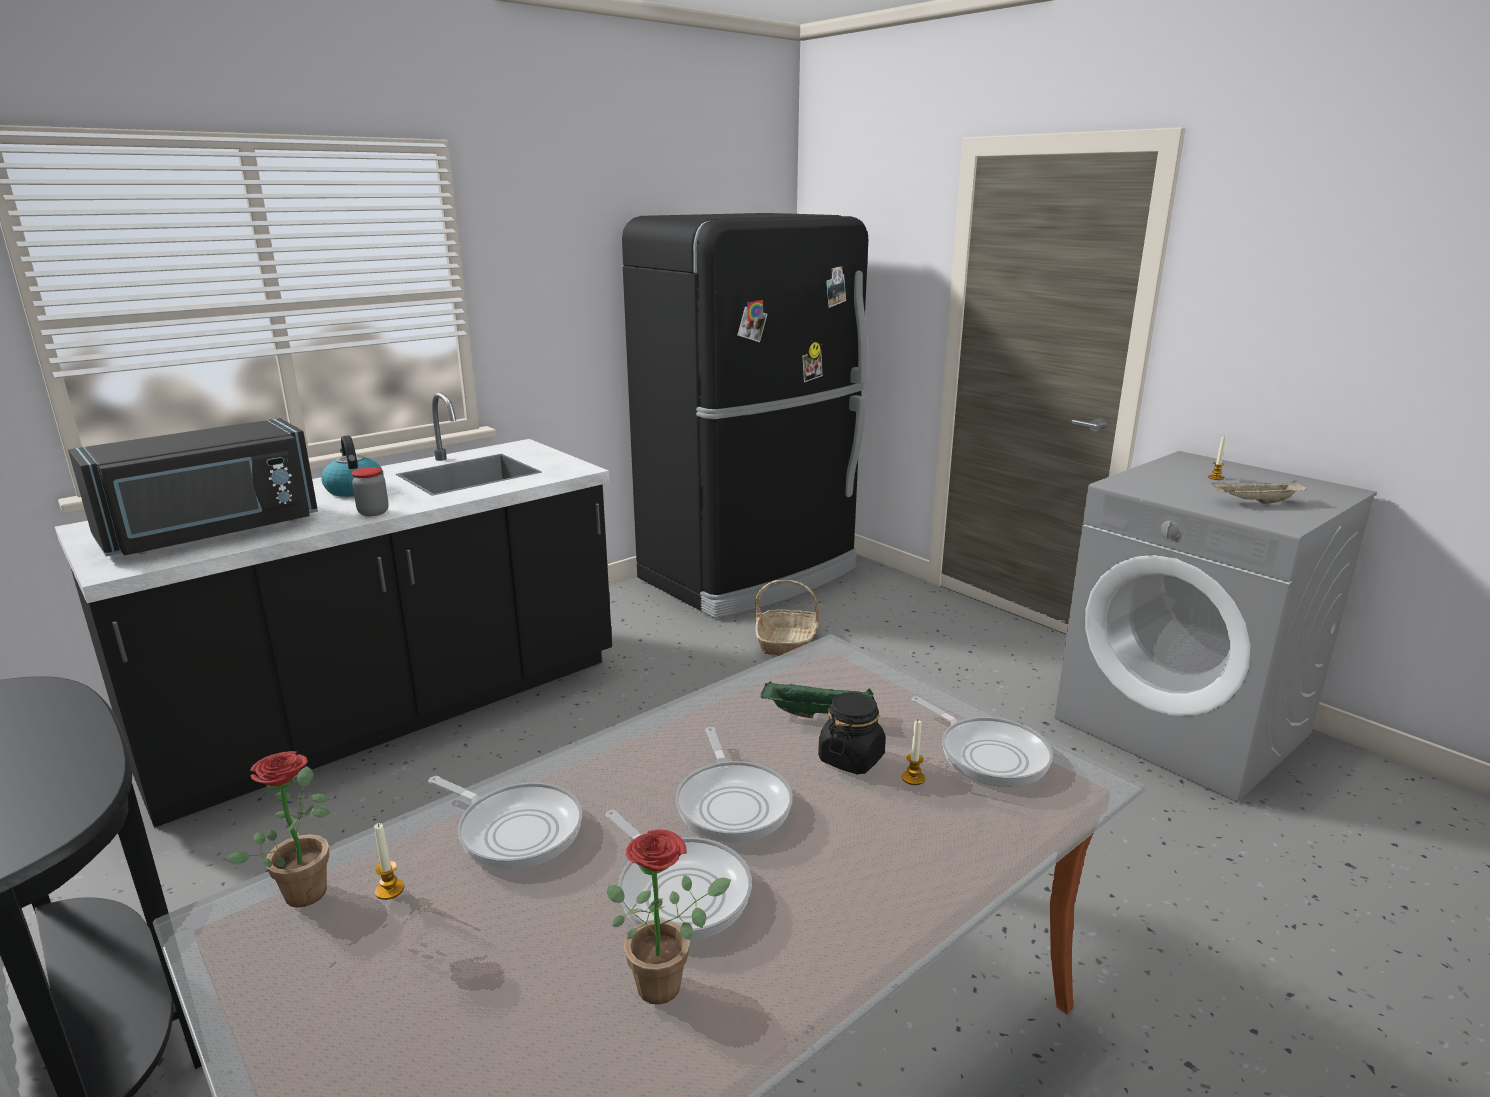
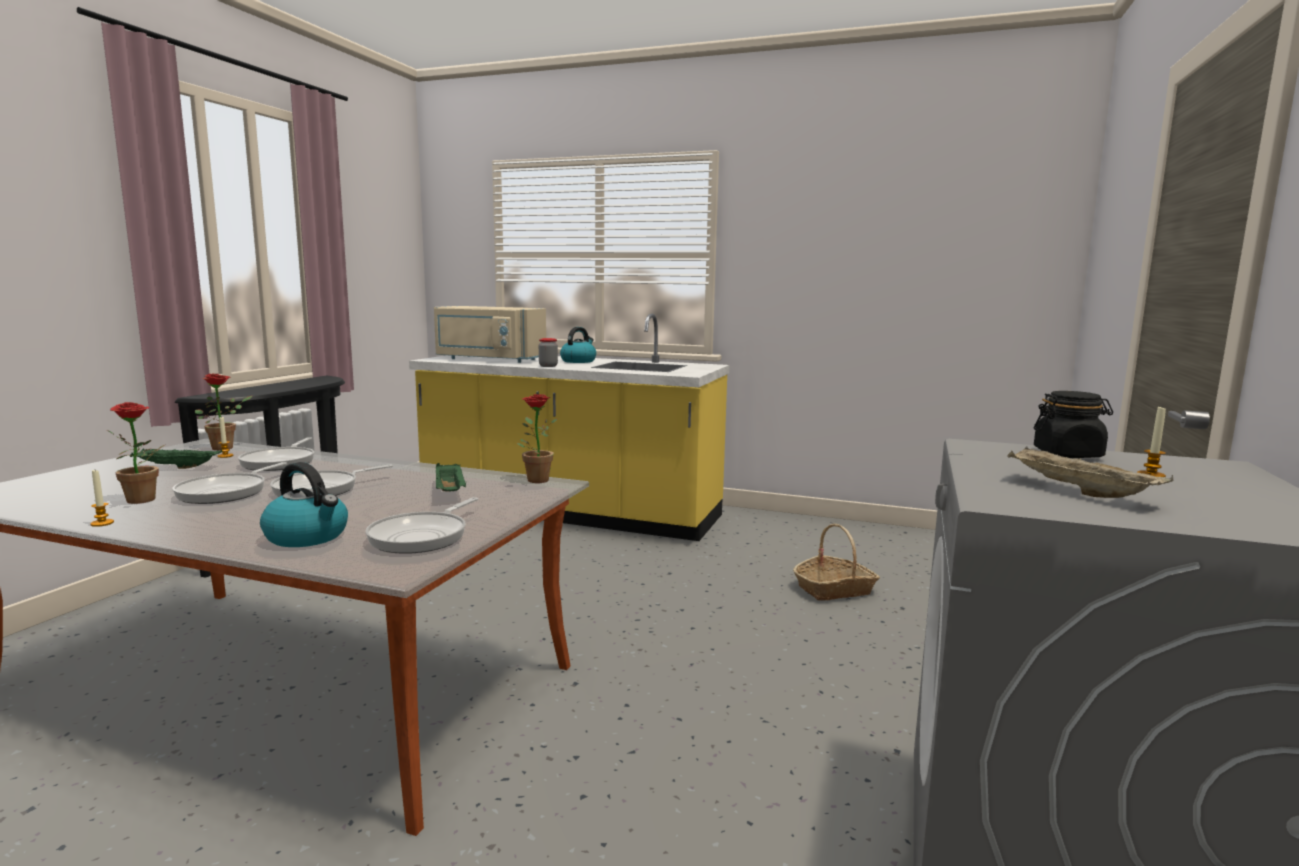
camera: 60 degrees right, 10 degrees down
(213, 532) = (488, 359): black microwave -> beige microwave
(392, 712) = (570, 512): black counter -> yellow counter
(429, 952) = (176, 467): none -> green tray
(751, 574) = (923, 550): black fridge -> none
(802, 658) = (535, 479): none -> potted plant
(851, 758) = (392, 505): black jar -> black jar (1068, 454)
(913, 778) = (372, 521): candle -> candle (102, 523)
(954, 827) = (308, 537): none -> kettle

